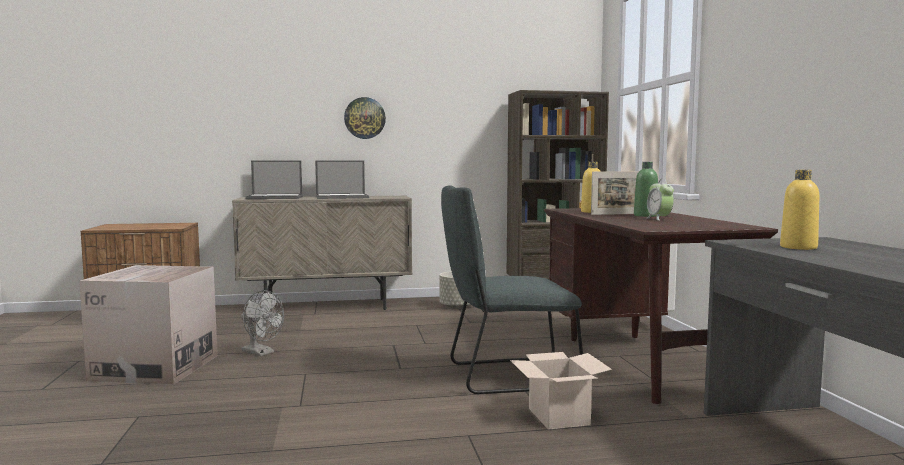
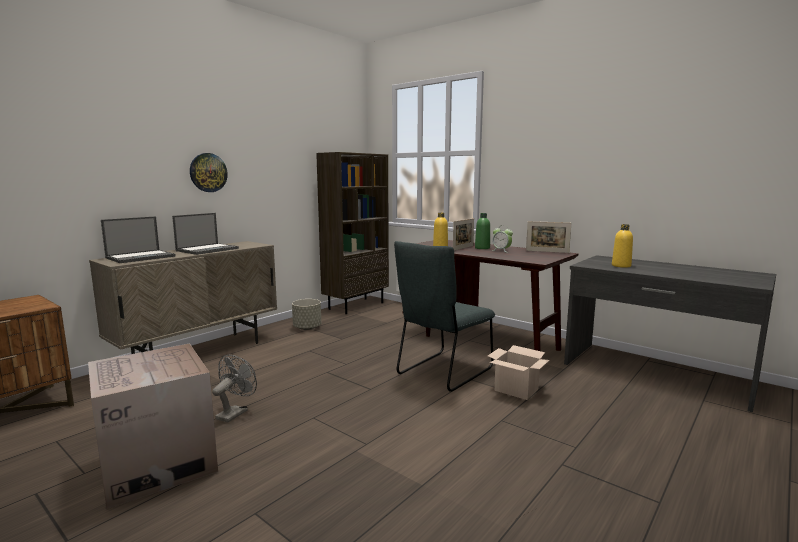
camera: 40 degrees left, 5 degrees up
(261, 353) = (235, 412): grey fan -> grey fan turned 60 degrees counterclockwise
(729, 224) = (547, 251): none -> picture frame

